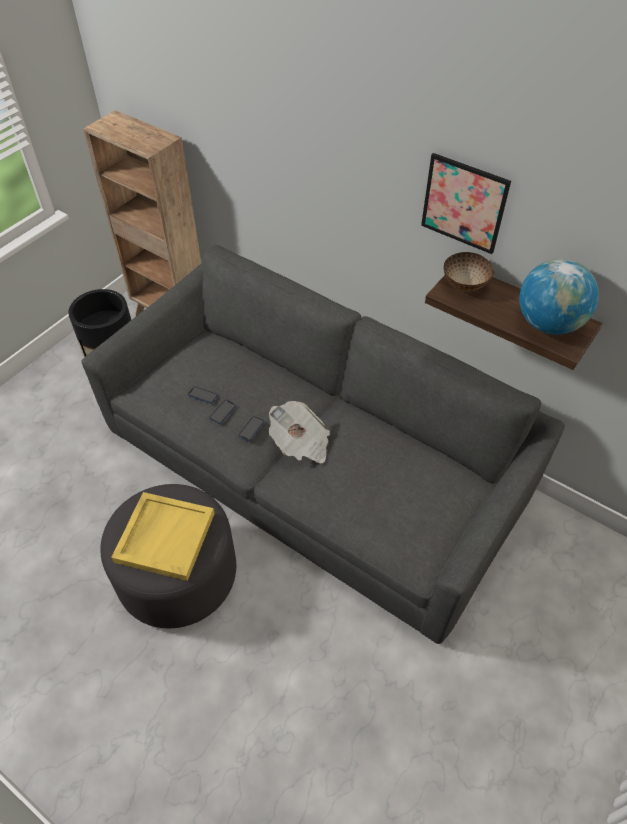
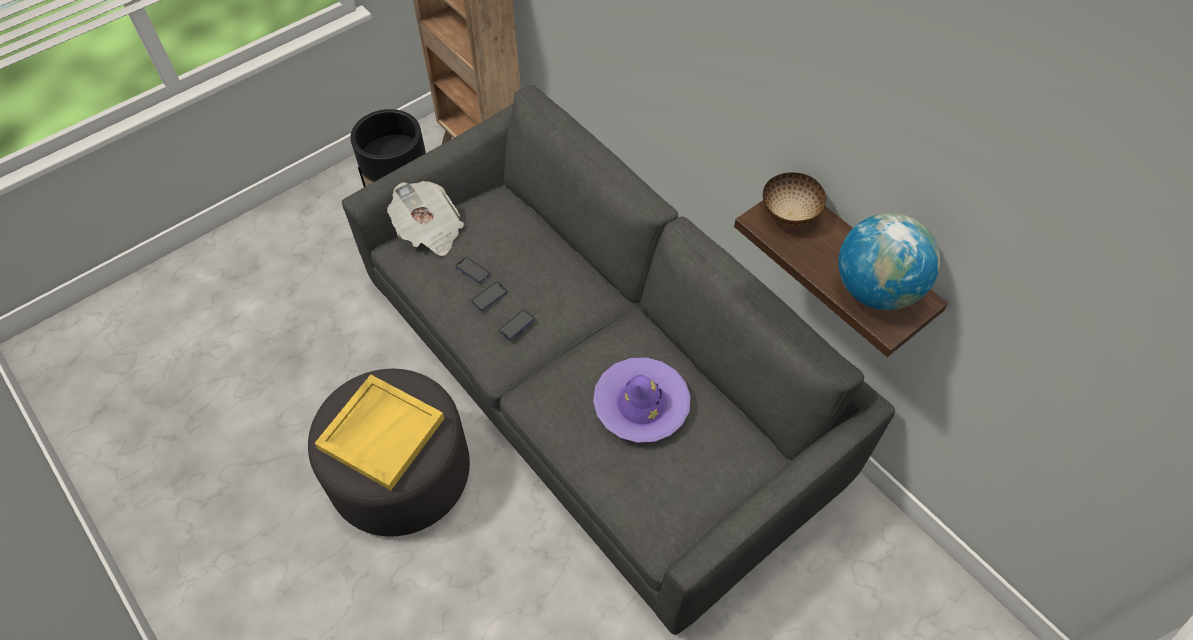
camera: 15 degrees right, 5 degrees up
(300, 443) = (568, 356): newspaper -> newspaper (429, 230)
(370, 466) = (641, 405): none -> purple hat
(464, 203) = (804, 114): picture -> none

